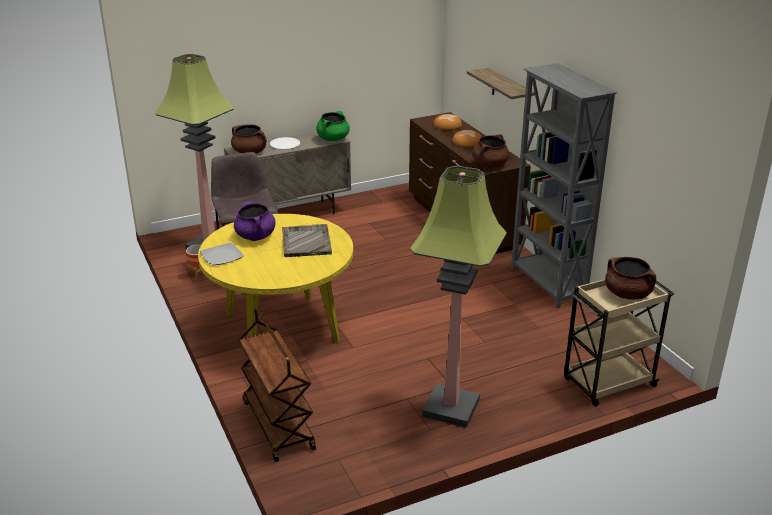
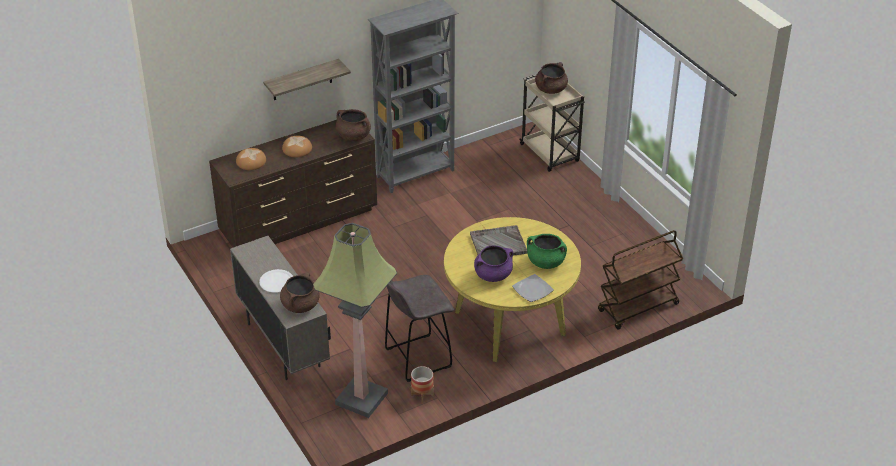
camera: 95 degrees left, 10 degrees up
(333, 139) = (261, 247): green cooking pot -> green cooking pot (545, 262)
(450, 408) = (596, 225): floor lamp -> none

